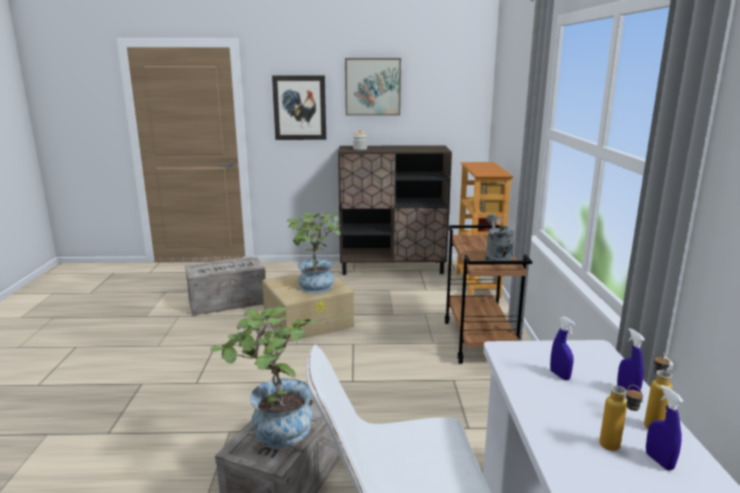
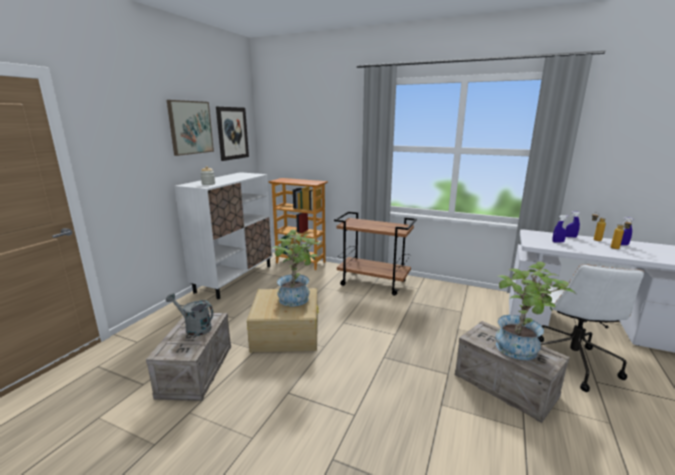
camera: 65 degrees left, 0 degrees up
(299, 108) = (133, 152): picture -> picture (232, 133)
(392, 268) = (235, 278): brown cabinet -> white cabinet
(497, 257) = (389, 225): grey watering can -> grey watering can (194, 328)

